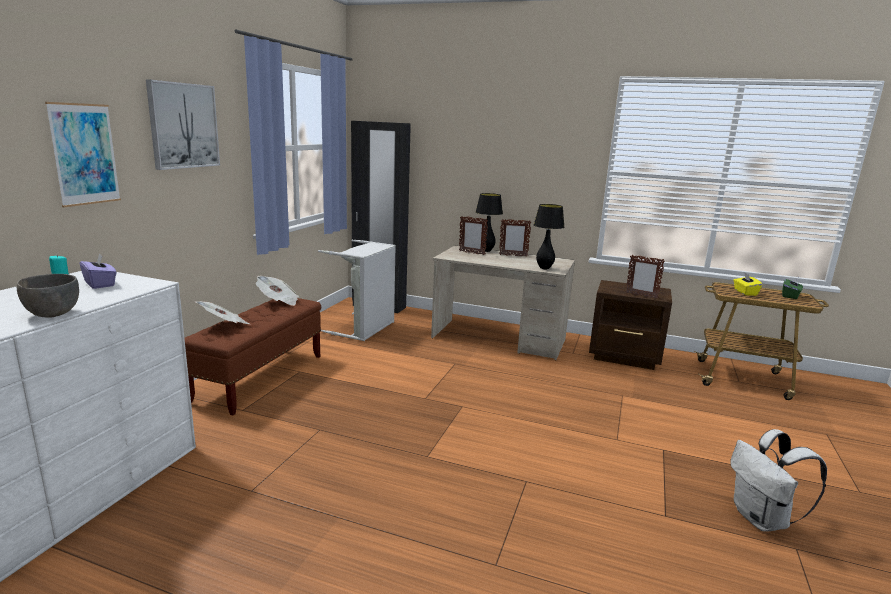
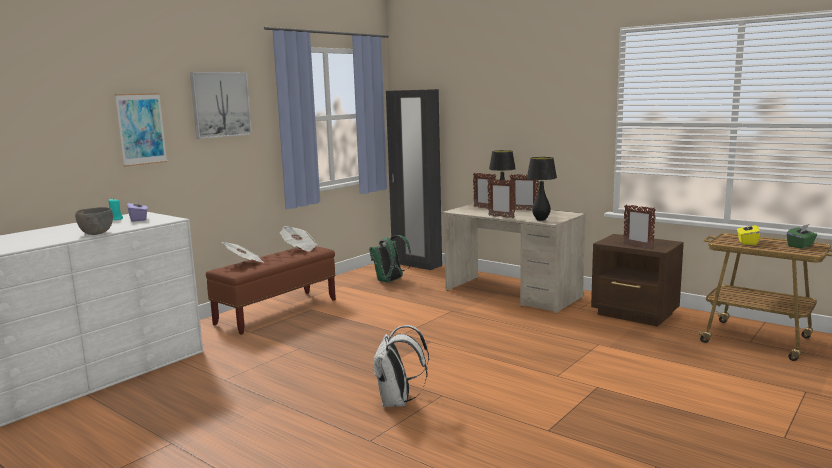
camera: 20 degrees right, 5 degrees down
(365, 328) = (390, 281): grey laundry basket -> green backpack
(501, 264) = (501, 217): none -> picture frame
(762, 520) = (644, 444): white backpack -> white backpack (398, 402)

